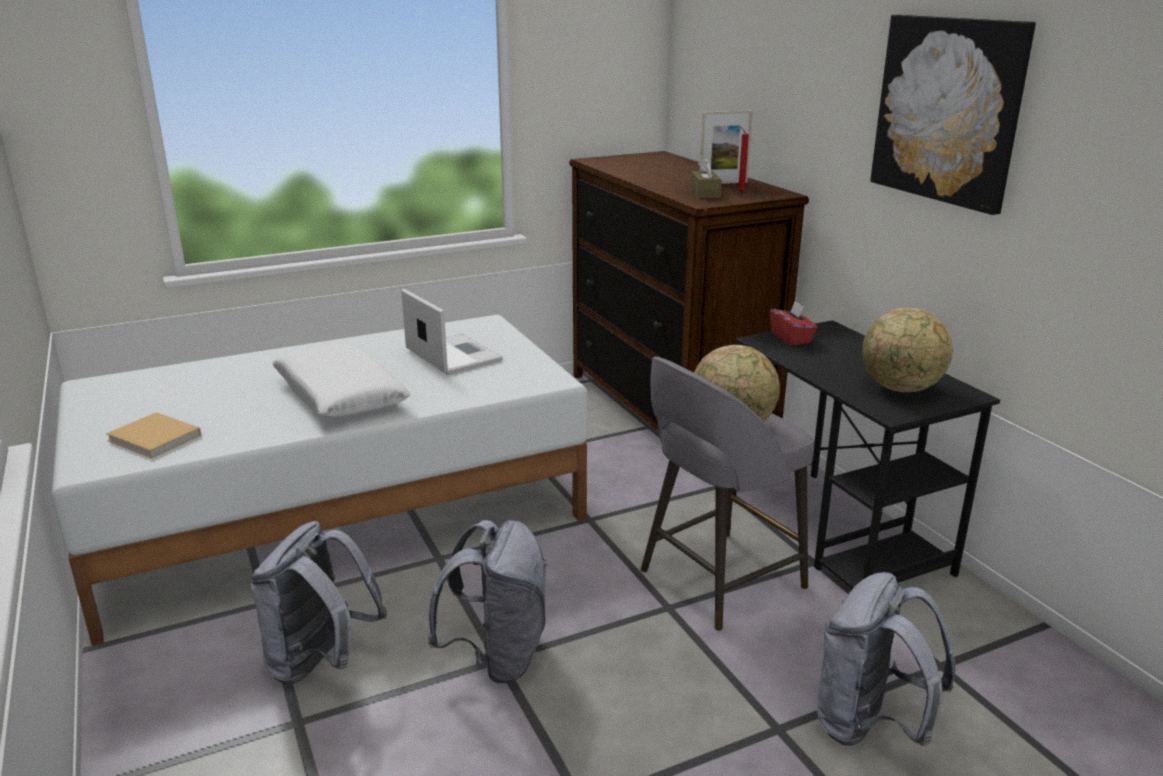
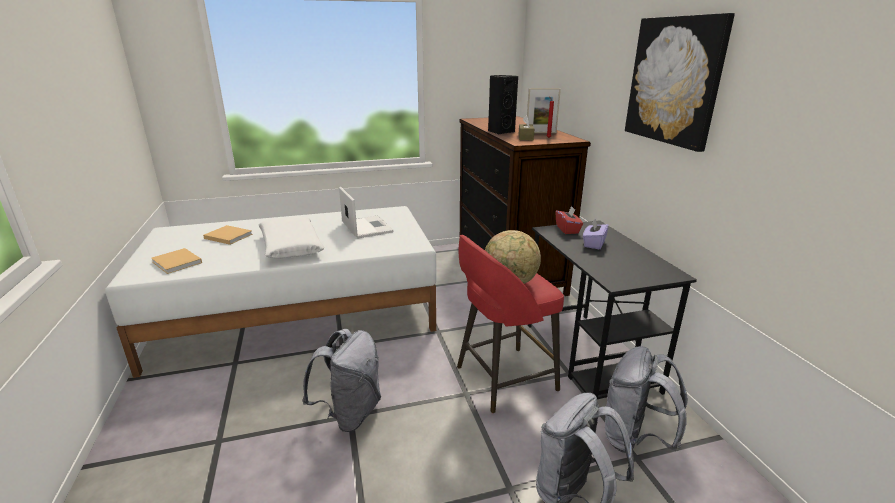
camera: 10 degrees right, 0 degrees up
(215, 387) = (227, 236): none -> beige book
(320, 663) = (247, 404): grey backpack -> grey backpack (634, 438)
(657, 183) = (500, 131): none -> black speaker
(718, 580) = (503, 379): grey stool -> red stool
(839, 358) = (593, 244): none -> purple tissue box
(901, 389) = (628, 267): globe -> none

